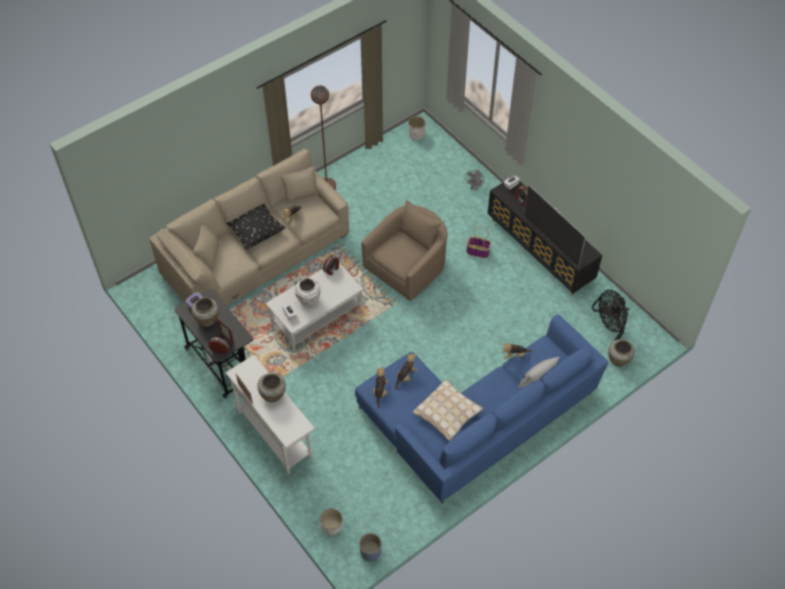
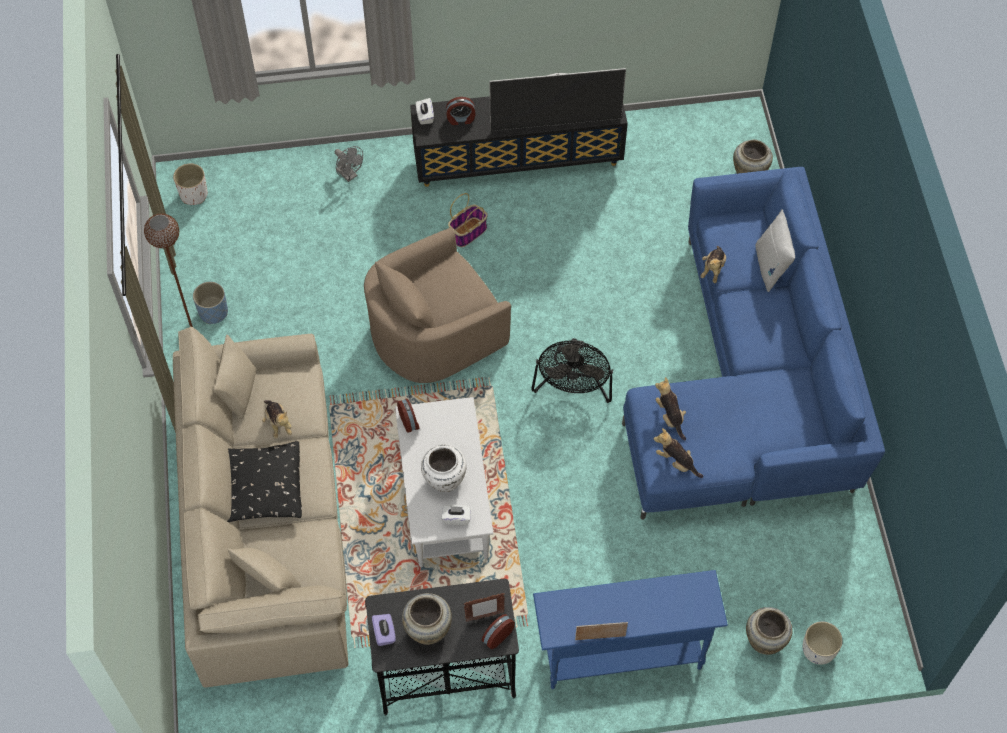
camera: 60 degrees left, 5 degrees up
(273, 395) = (626, 599): beige vase -> beige vase (765, 640)
(275, 434) = (621, 655): white console table -> blue console table
(370, 552) = (883, 619): blue planter -> blue planter (213, 312)
(408, 266) = (434, 332): beige armchair -> beige armchair turned 105 degrees counterclockwise
(447, 414) = (762, 397): beige pillow -> none
(611, 323) = (689, 148): black fan -> black fan (570, 383)

